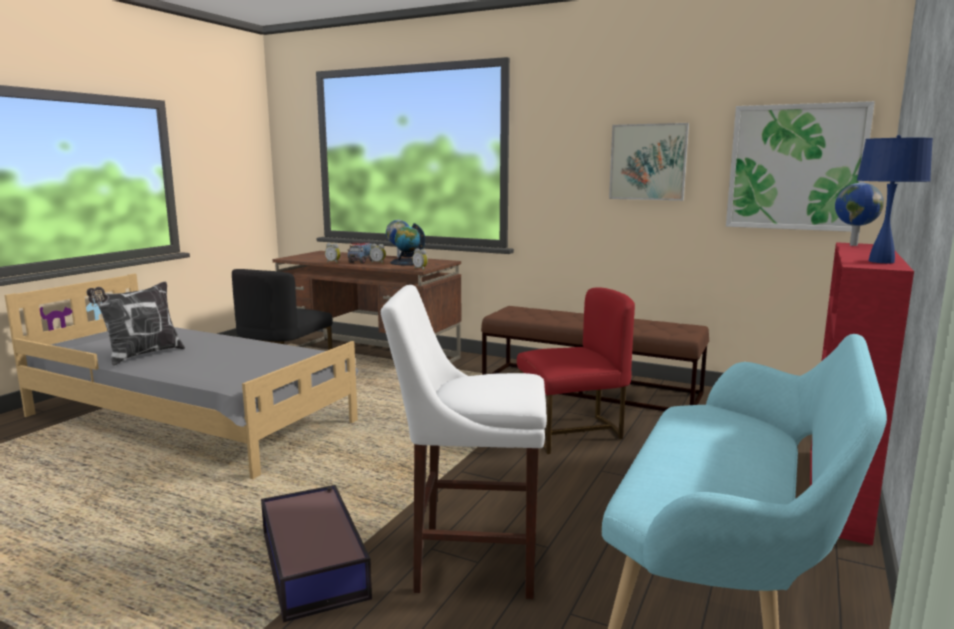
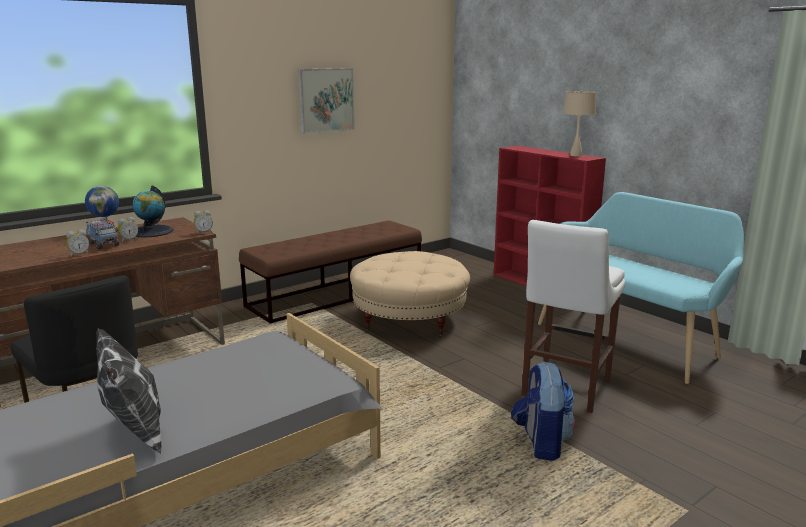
camera: 65 degrees left, 5 degrees up
(314, 562) = (541, 443): storage box -> backpack
(572, 432) = (409, 319): red chair -> beige ottoman
(795, 167) = (412, 99): picture -> none
(852, 245) = (515, 148): globe -> none
(881, 261) = (575, 155): blue table lamp -> beige table lamp

